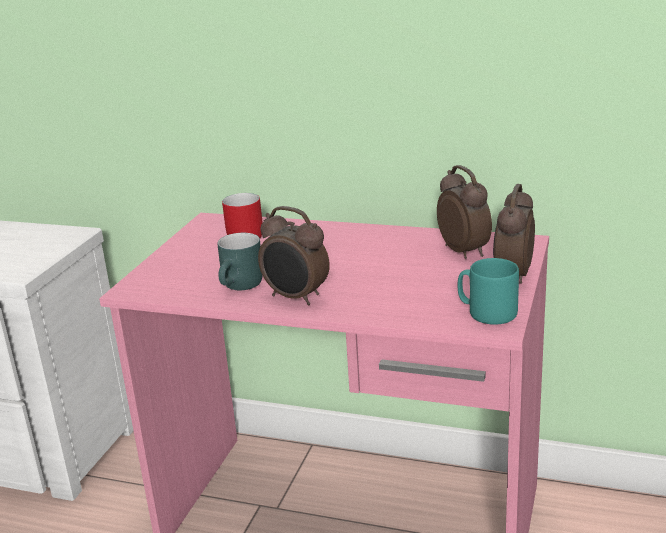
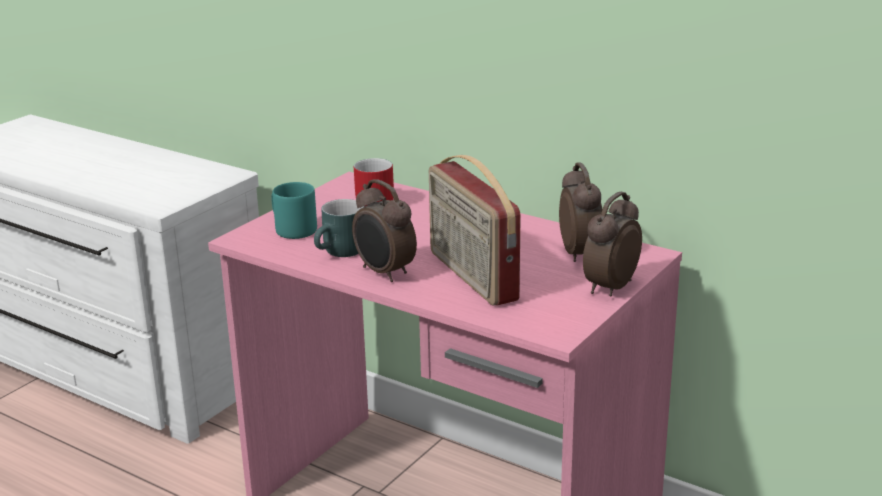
camera: 15 degrees right, 0 degrees up
(380, 287) = (471, 276): none -> radio
(487, 313) = (555, 319): turquoise mug -> turquoise mug (292, 229)

